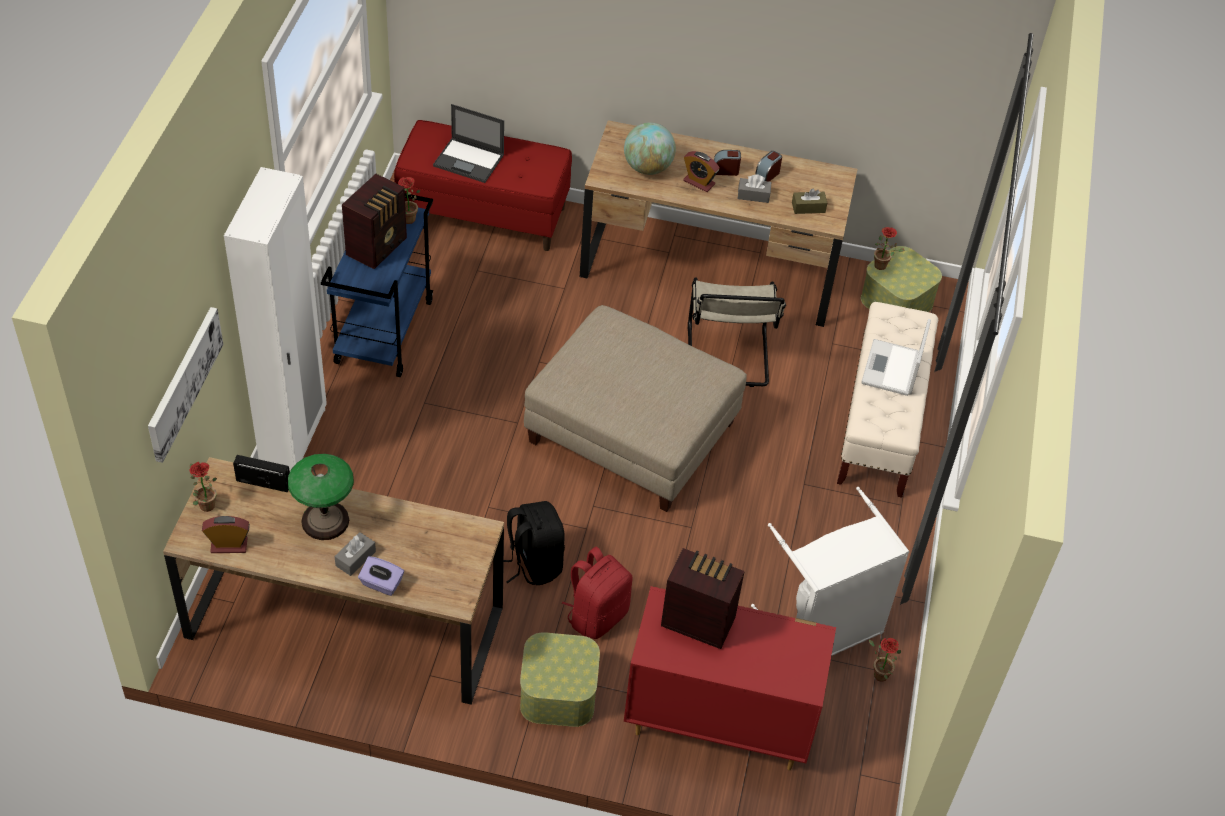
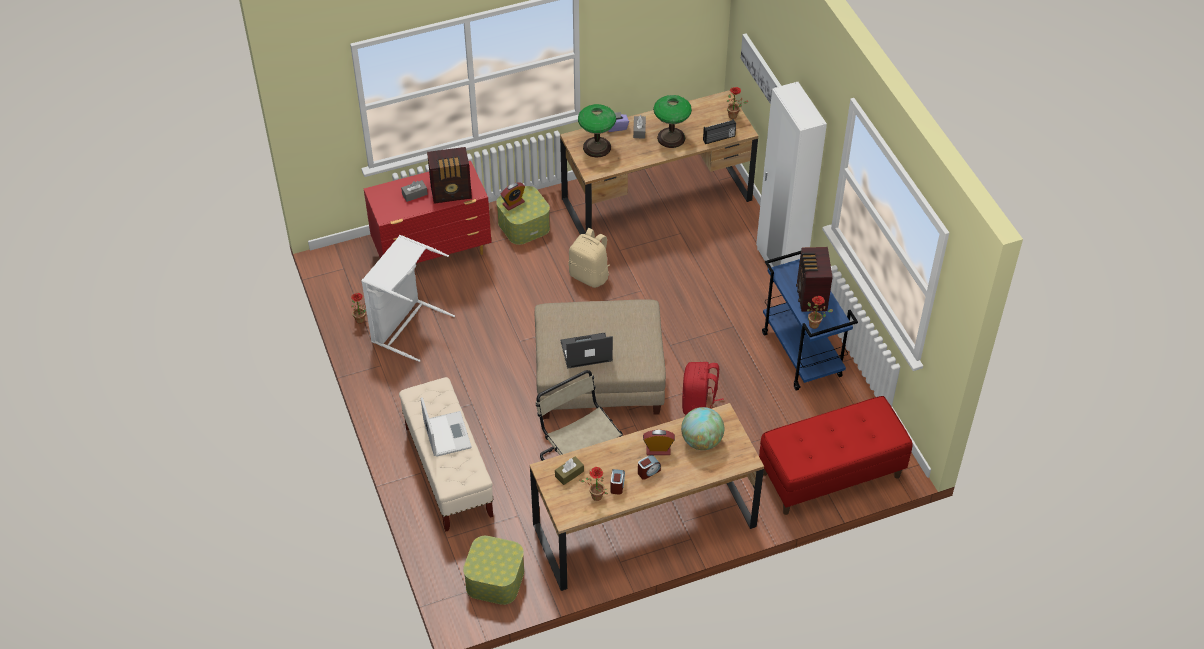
camera: 150 degrees right, 0 degrees up
(229, 545) = (702, 106): alarm clock -> alarm clock (513, 203)
(439, 566) = (596, 147): none -> table lamp
(469, 160) = (843, 429): laptop -> laptop (585, 351)
(533, 563) = (590, 276): black backpack -> beige backpack
(597, 615) = (534, 269): red backpack -> red backpack (699, 405)
(753, 195) = (613, 461): grey tissue box -> grey tissue box (414, 194)
(883, 266) = (512, 556): potted plant -> potted plant (594, 497)

